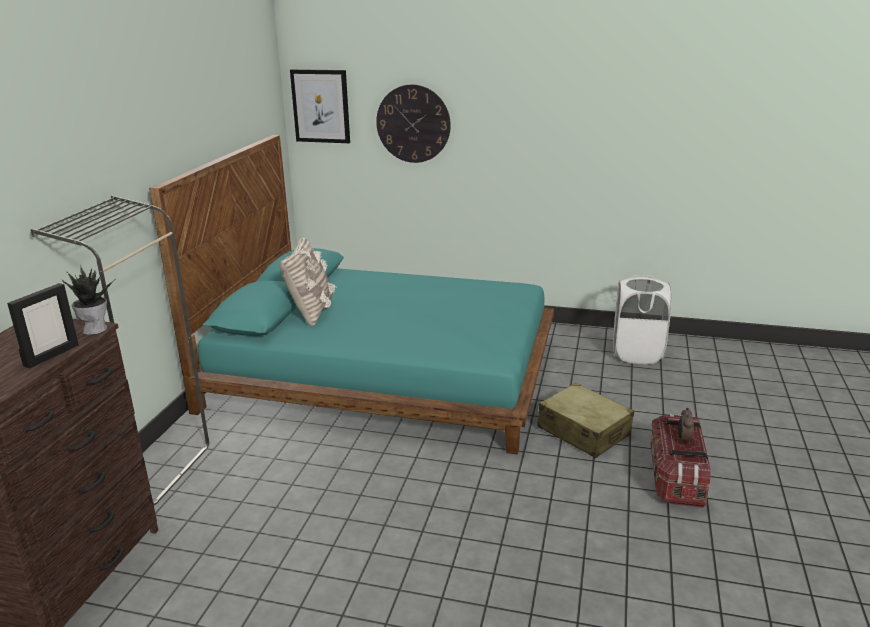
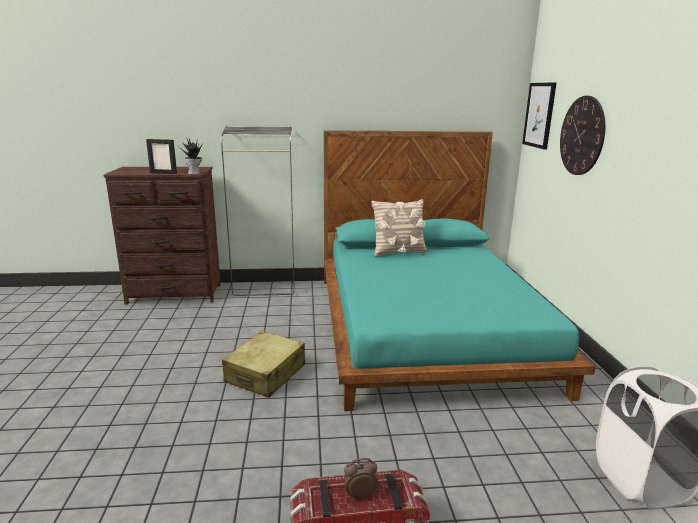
camera: 70 degrees right, 5 degrees down
(583, 431) = (409, 449): beige suitcase -> beige suitcase (266, 374)

